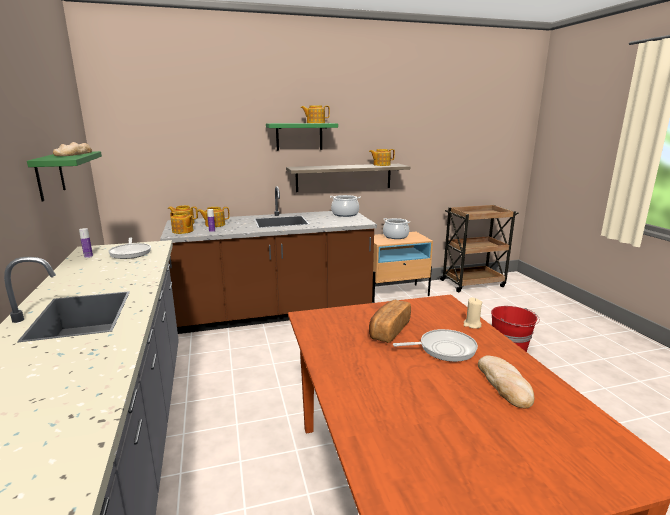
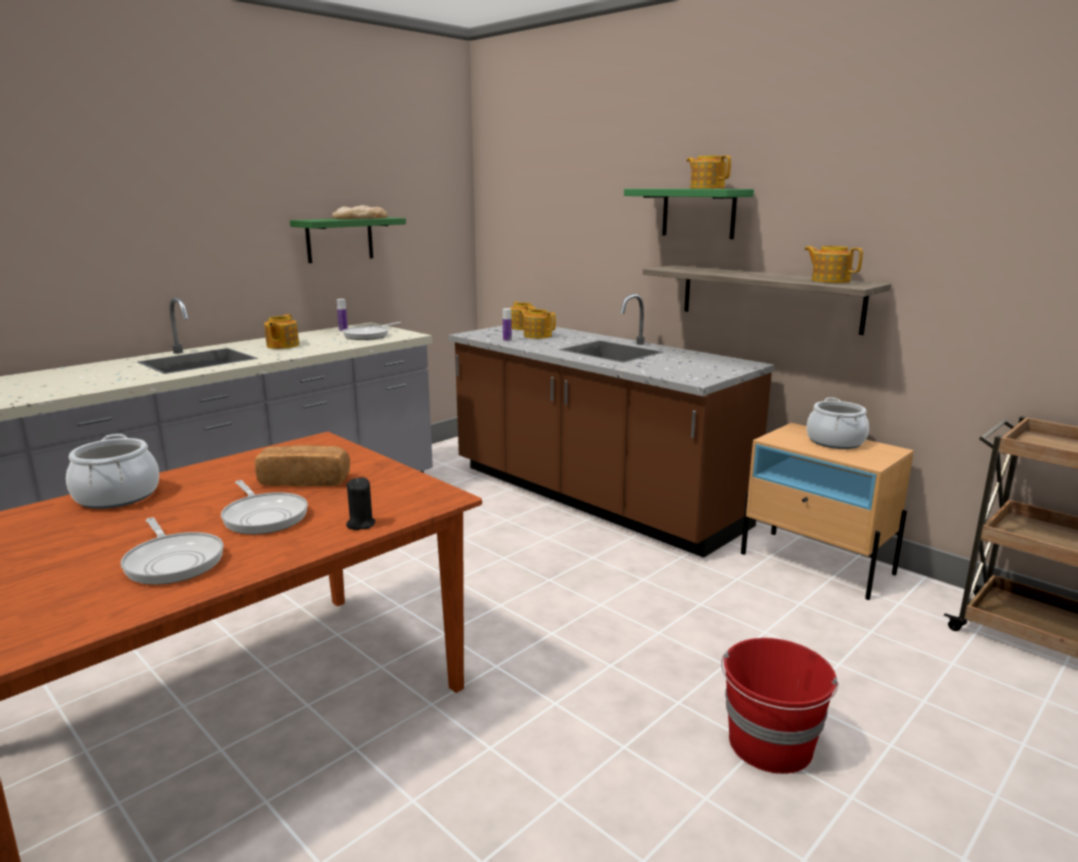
camera: 60 degrees right, 0 degrees up
(183, 231) = (489, 333): teapot -> teapot (282, 345)
(345, 214) = (725, 365): cooking pot -> cooking pot (117, 496)
(472, 325) = (360, 524): beige candle -> black candle
(505, 384) = (173, 561): bread -> frying pan

